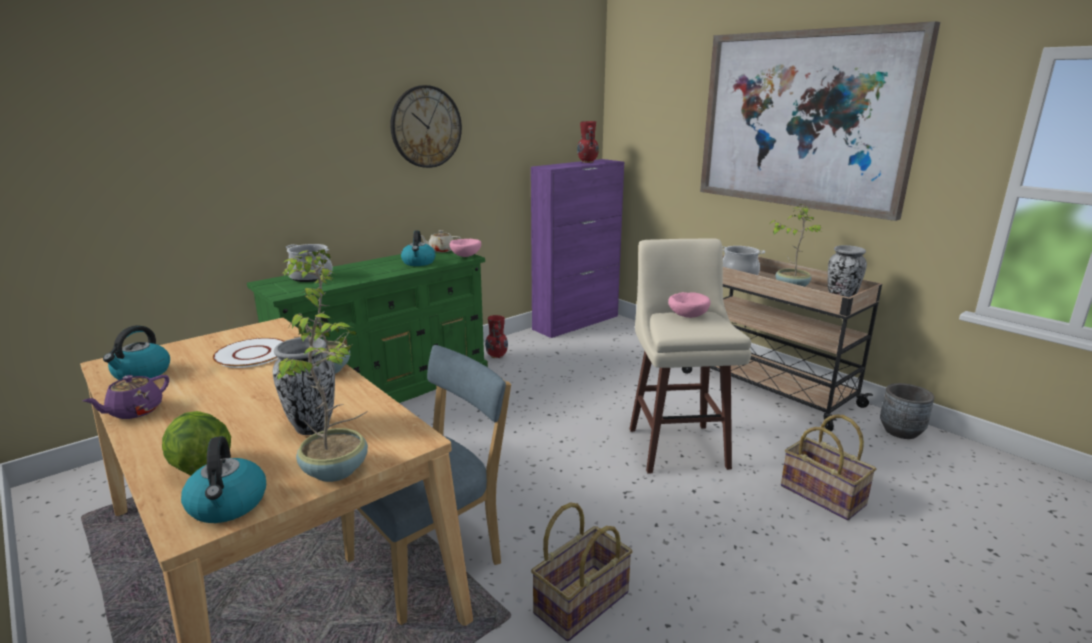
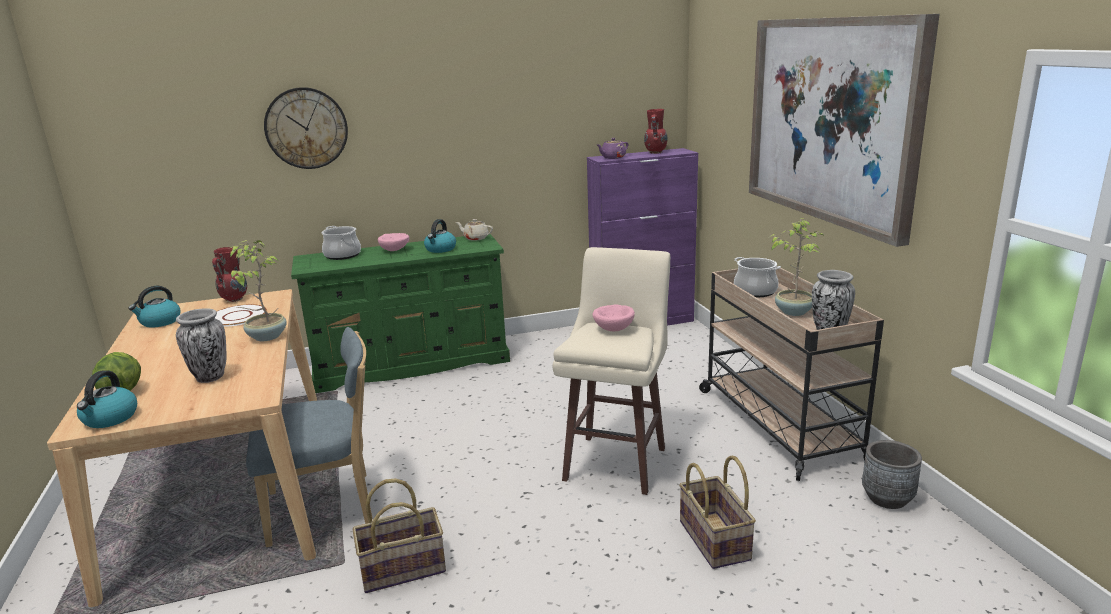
camera: 25 degrees right, 0 degrees up
(134, 411) = (129, 348): purple teapot -> purple teapot (612, 157)
(337, 470) = (189, 410): potted plant -> none
(426, 127) = (466, 120): wall clock -> wall clock (306, 128)
(466, 256) = (489, 246): pink bowl -> pink bowl (395, 250)
(497, 356) = (533, 347): red vase -> red vase (235, 299)

